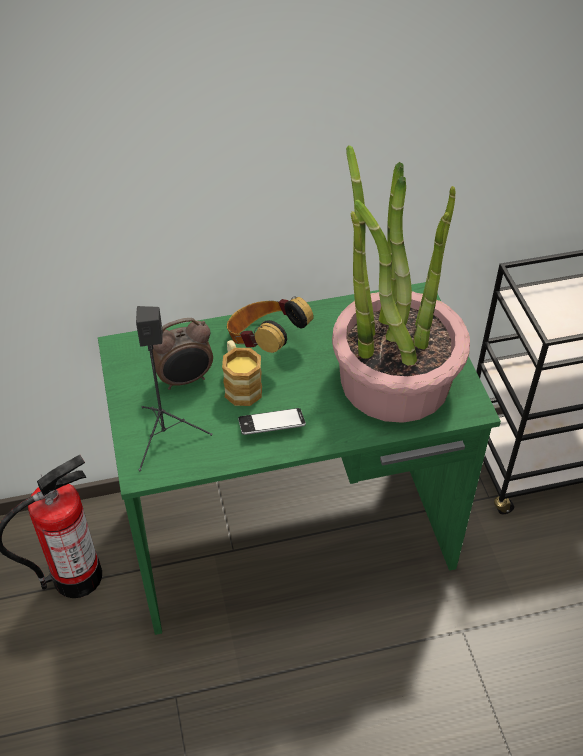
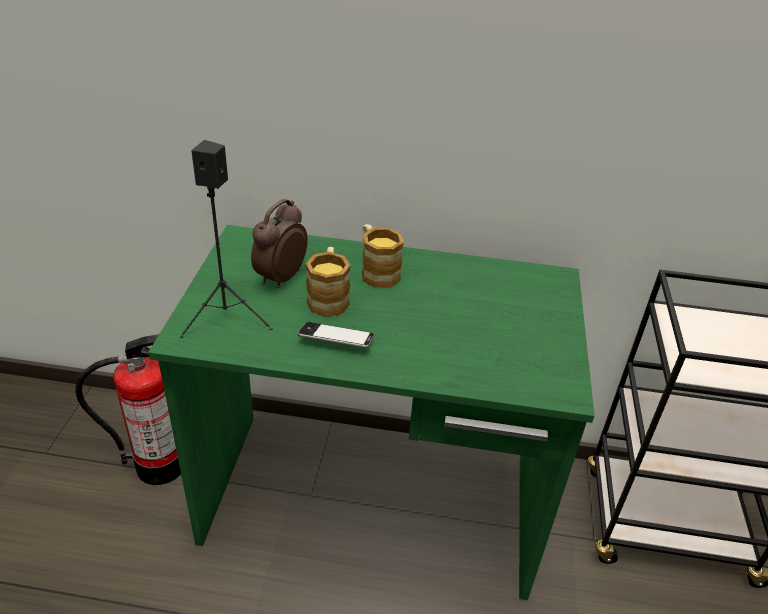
camera: 20 degrees right, 10 degrees down
(185, 380) = (279, 278): alarm clock -> alarm clock turned 120 degrees clockwise
(265, 343) = (376, 271): headphones -> mug
(394, 379) = (490, 339): potted plant -> none

